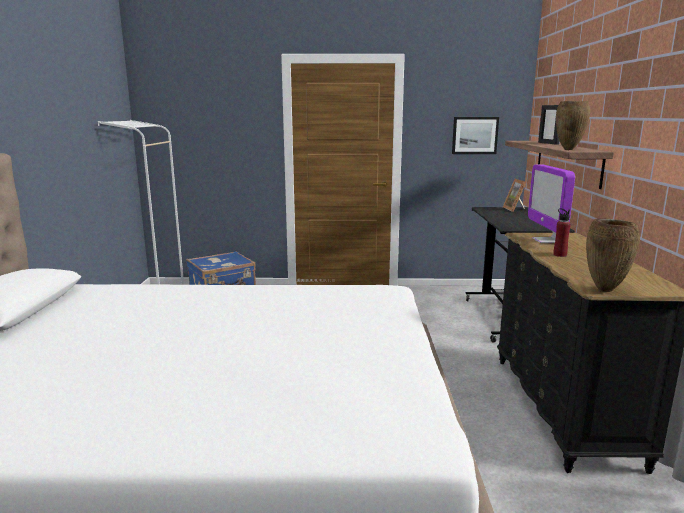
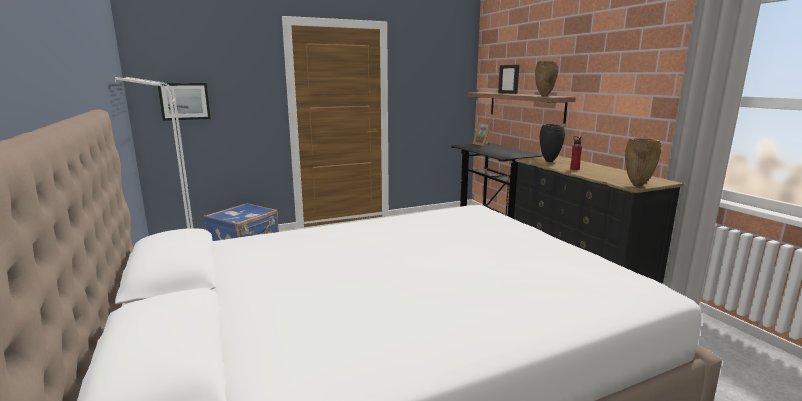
camera: 25 degrees left, 0 degrees up
(474, 135) = (440, 89): picture -> picture (184, 101)
(546, 240) = (550, 161): monitor -> black vase

